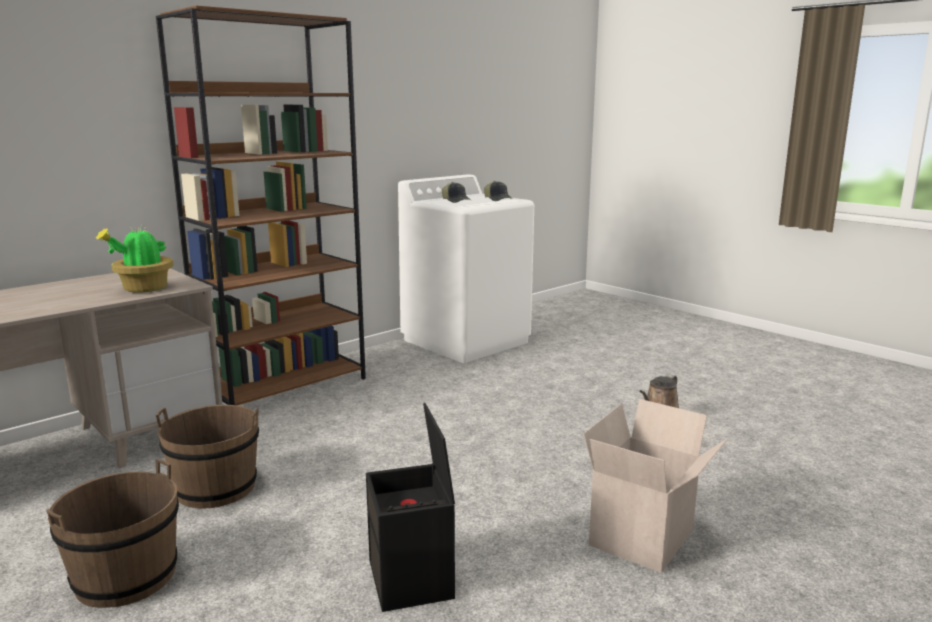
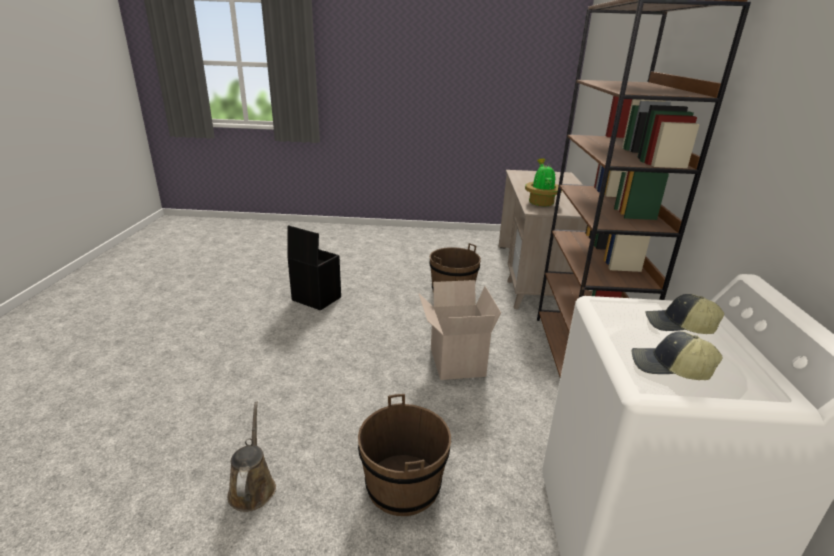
camera: 135 degrees right, 10 degrees up
(125, 577) = (411, 264): brown bucket -> brown bucket (403, 485)
(644, 539) = (220, 356): cardboard box -> cardboard box (455, 361)

